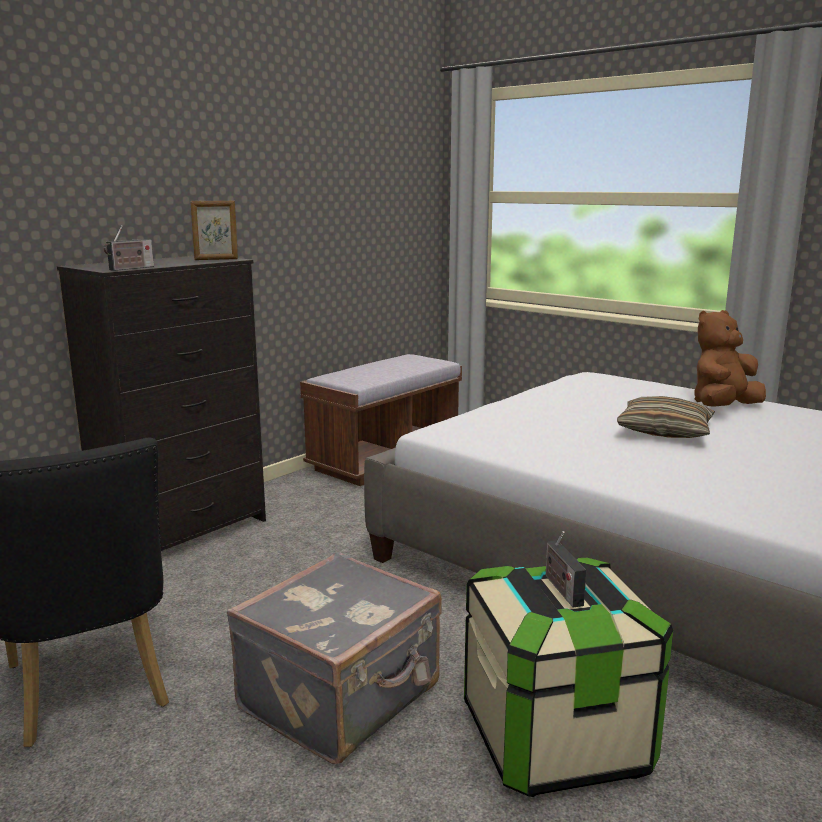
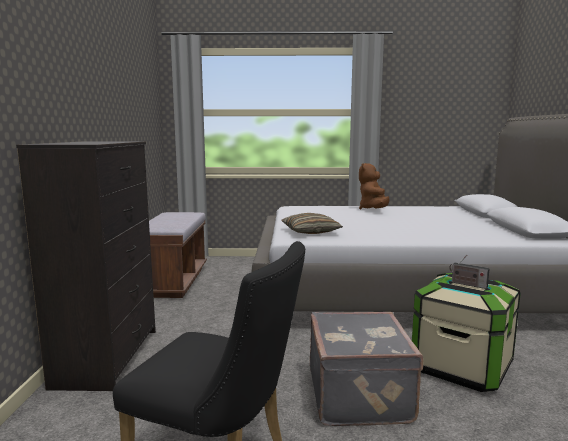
camera: 40 degrees left, 5 degrees down
(130, 268) = (100, 143): radio -> none
(216, 259) = (121, 141): picture frame -> none
(664, 431) = (378, 220): pillow -> pillow (310, 231)

